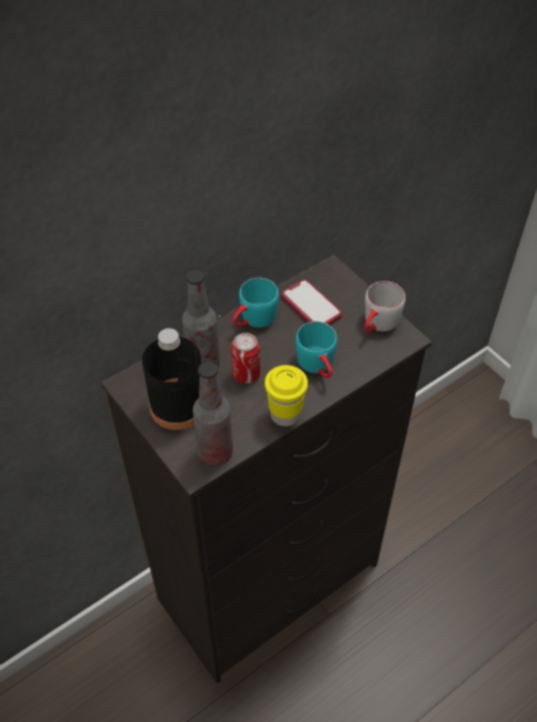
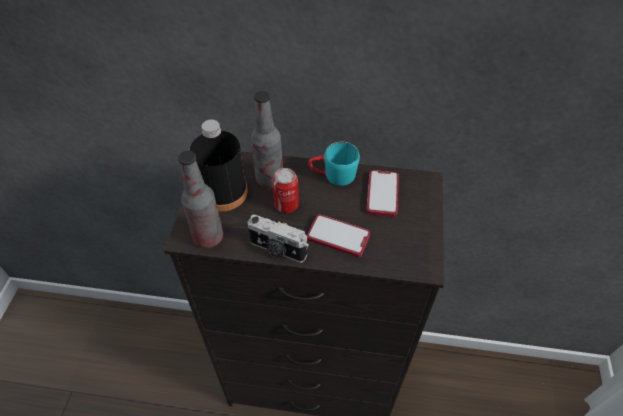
camera: 45 degrees right, 0 degrees up
(285, 414) = (277, 250): yellow cup -> camera
(318, 366) = (338, 237): turquoise mug -> phone
(378, 325) = (415, 241): grey mug -> none

